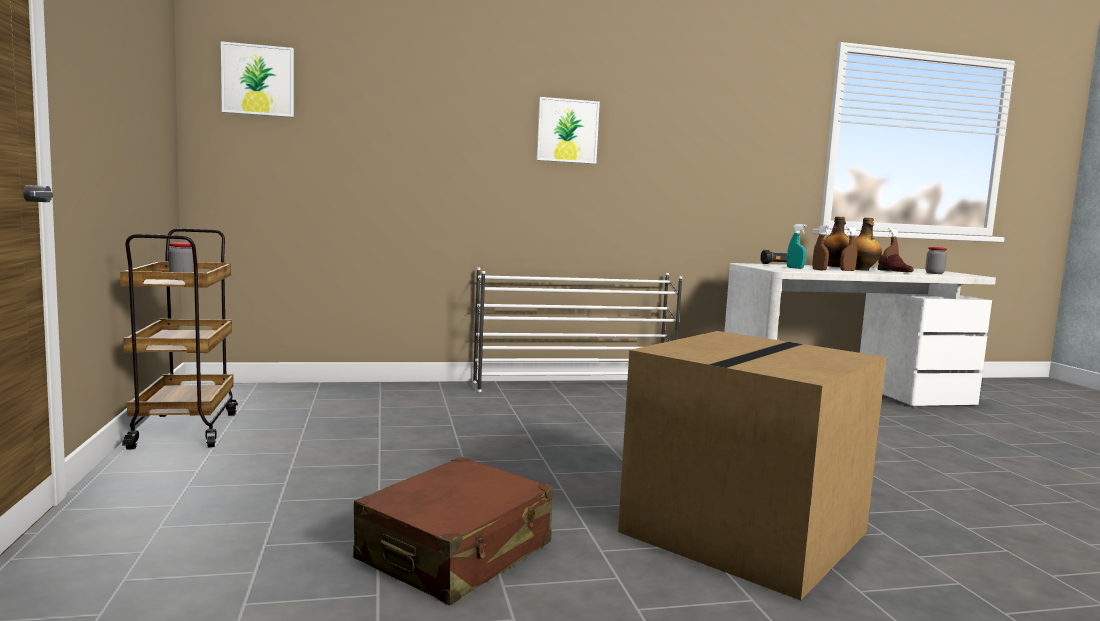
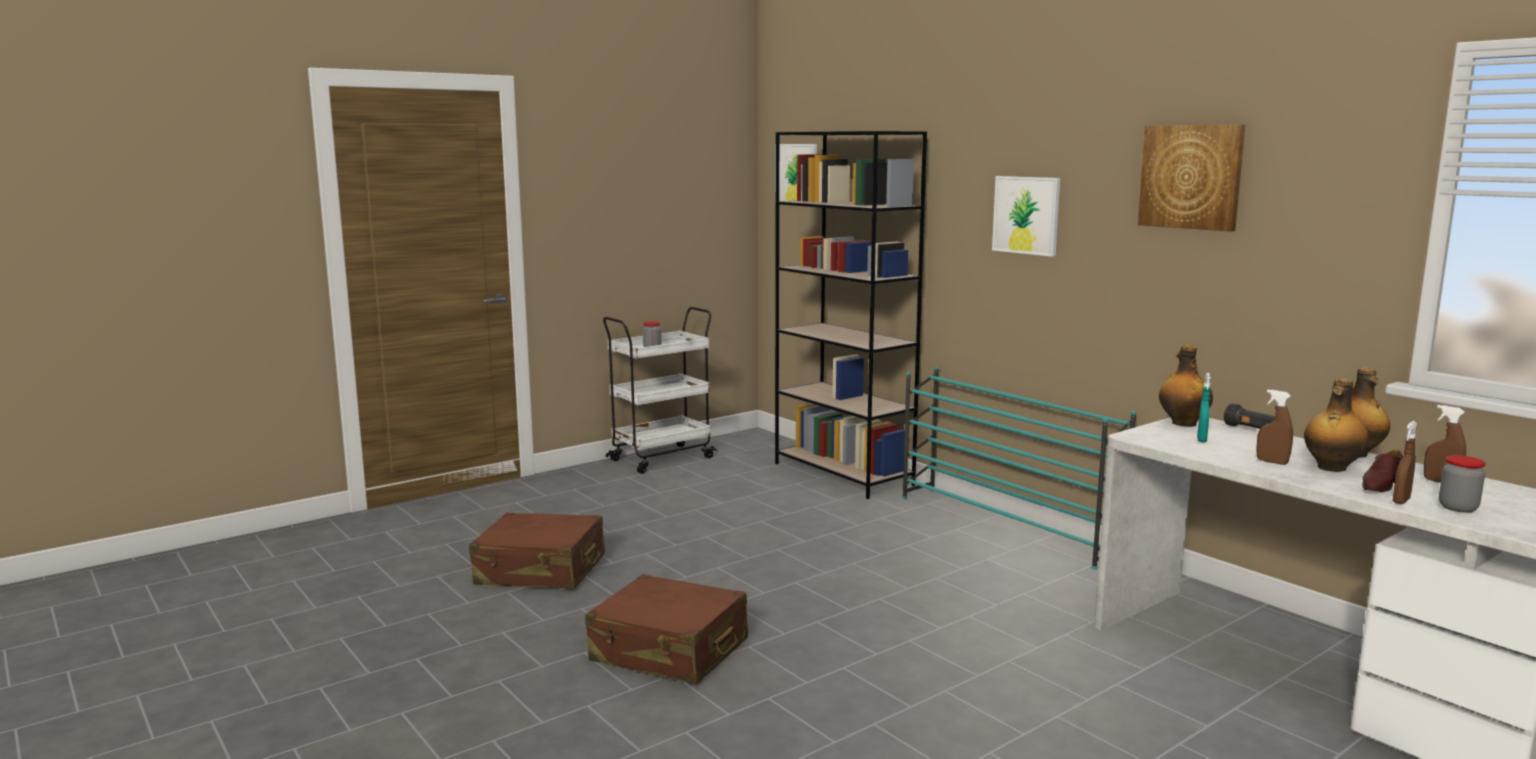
camera: 65 degrees right, 5 degrees up
(185, 430) = (662, 459): brown cart -> white cart
(388, 391) = (844, 474): none -> beige bookcase
(575, 386) = (1005, 526): white shoe rack -> turquoise shoe rack
(700, 106) = (1191, 177): none -> picture
(743, 530) = (669, 651): cardboard box -> brown suitcase
(755, 265) = (1183, 423): none -> bottle
(819, 270) = (1218, 450): brown spray bottle -> brown spray bottle (1401, 501)

